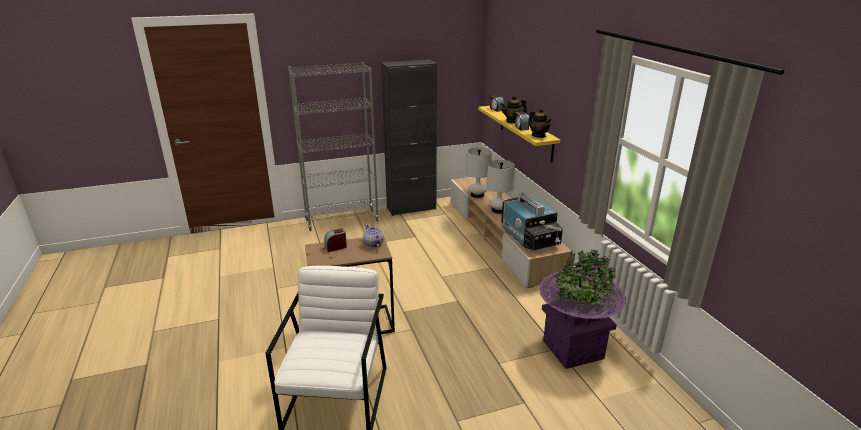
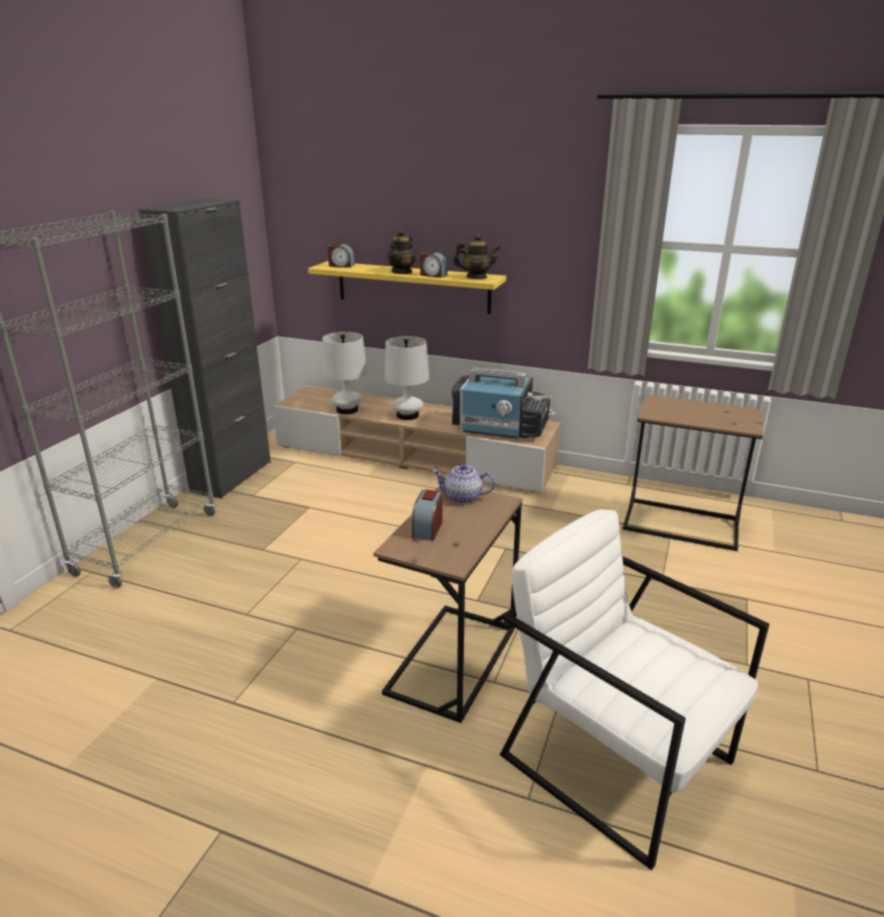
camera: 50 degrees left, 0 degrees up
(573, 349) = (681, 524): purple planter -> brown side table

